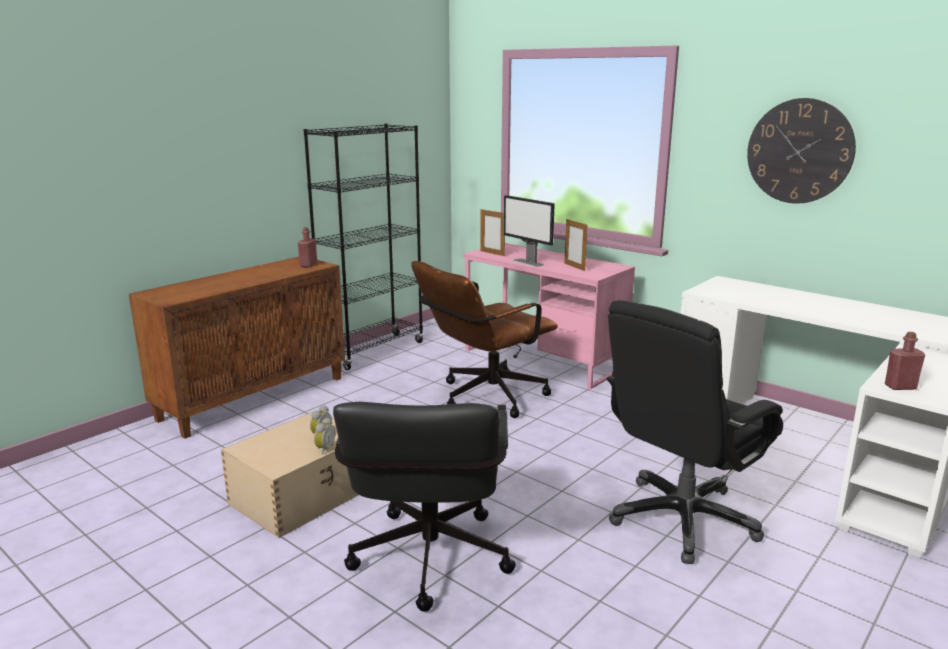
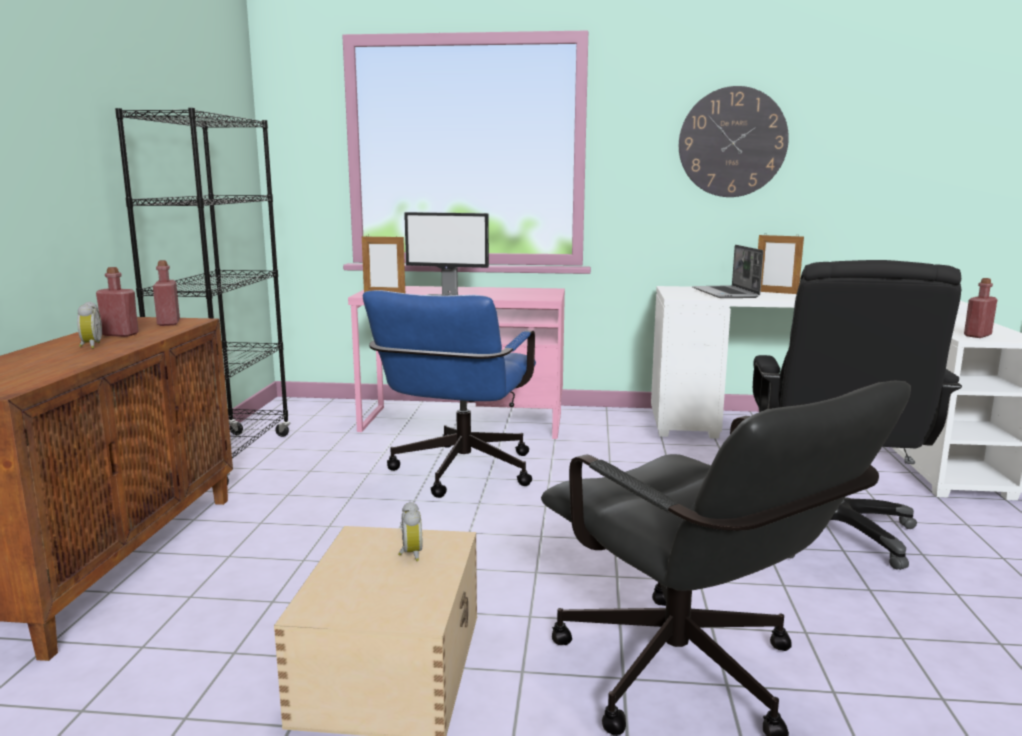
camera: 35 degrees left, 5 degrees down
(273, 270) = (120, 334): none -> red bottle
(324, 449) = (446, 569): alarm clock -> alarm clock (90, 346)
(484, 398) = (458, 475): brown office chair -> blue office chair
(574, 267) = (508, 294): picture frame -> picture frame (776, 292)
(754, 295) = (726, 293): none -> laptop

